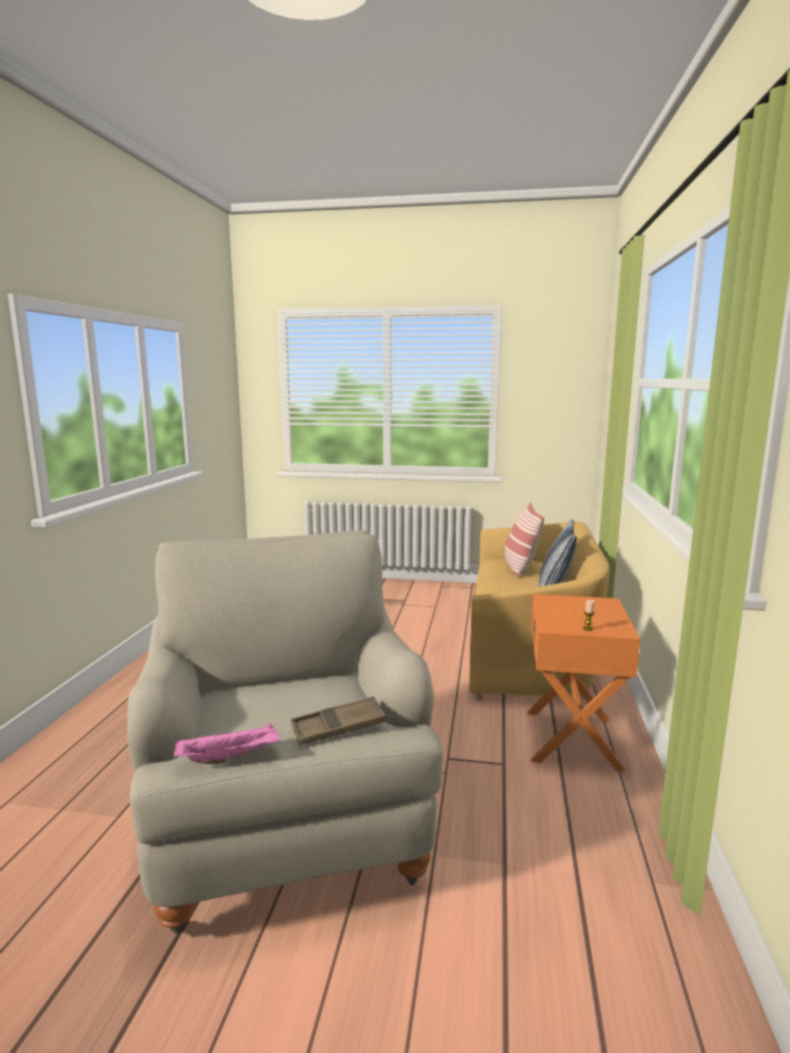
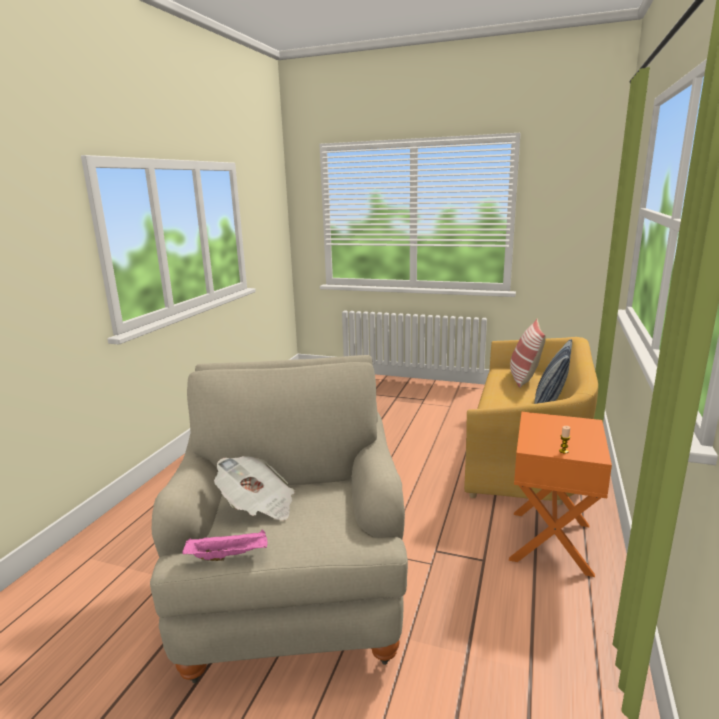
camera: 10 degrees right, 5 degrees up
(253, 703) = (258, 505): none -> newspaper
(338, 727) = (321, 534): brown tray -> none

